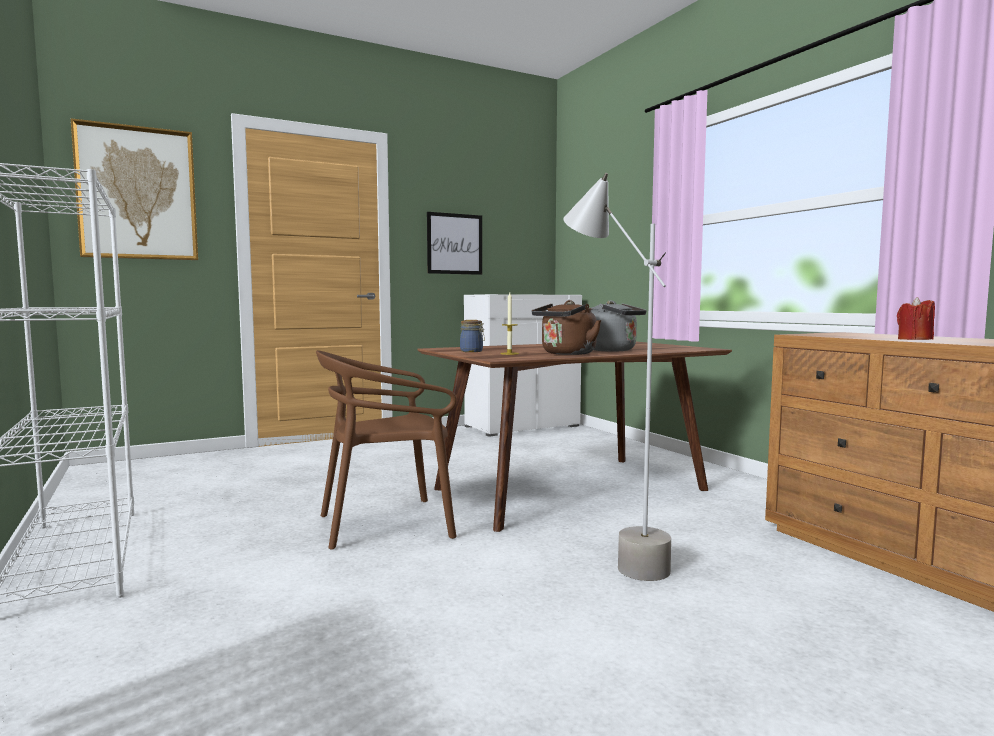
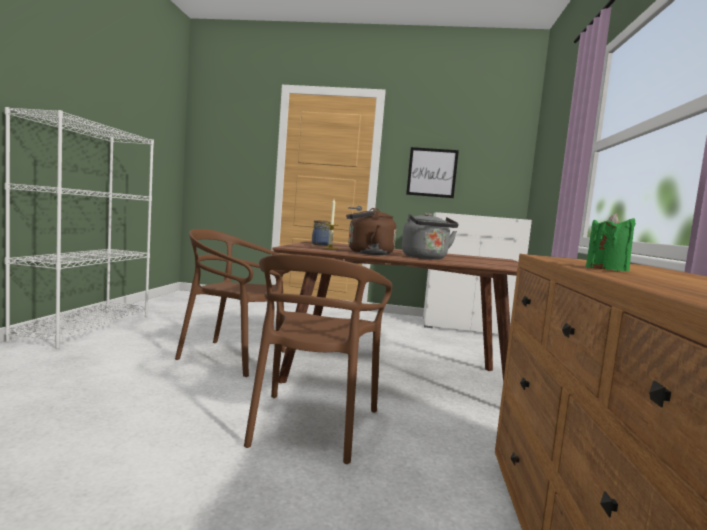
camera: 35 degrees right, 0 degrees up
(137, 193) = (226, 137): picture -> none
(612, 554) = (311, 425): grey floor lamp -> brown chair
(914, 339) = (606, 269): red candle -> green candle

